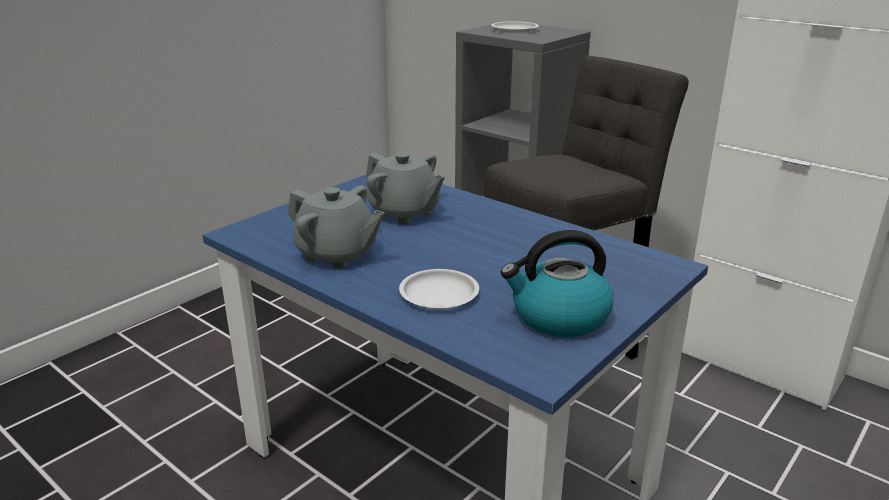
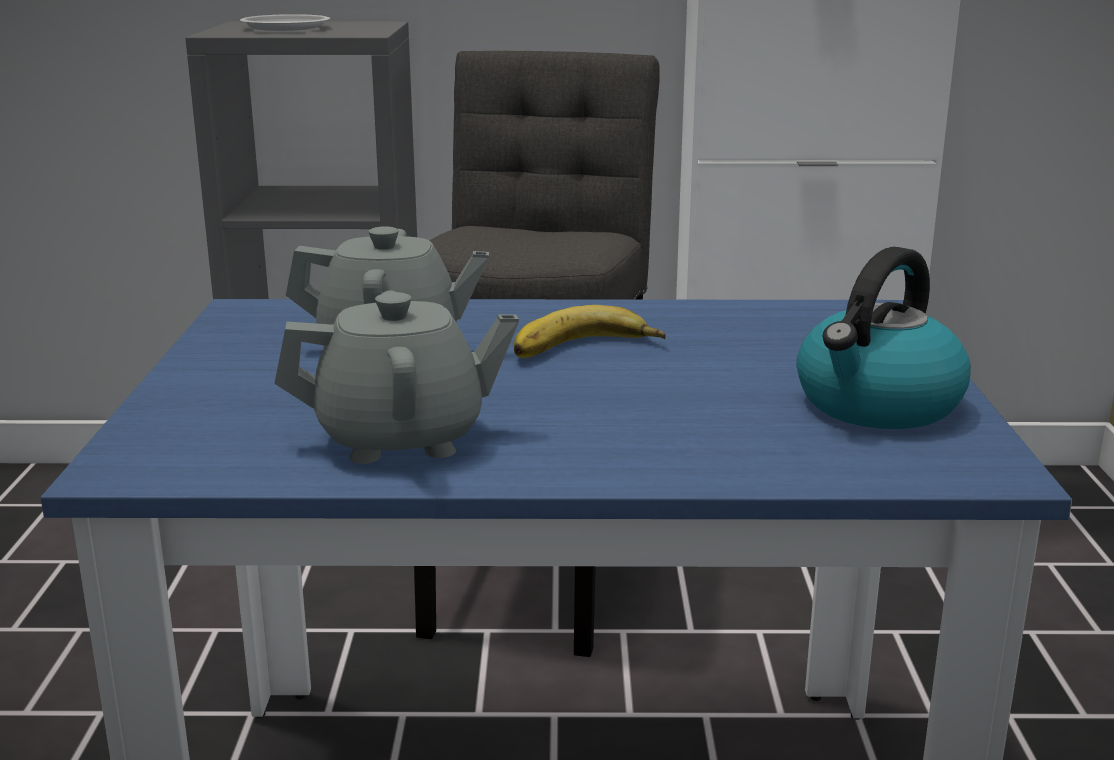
camera: 40 degrees left, 5 degrees down
(439, 294) = (675, 434): white plate -> none
(481, 239) = (586, 350): none -> banana

